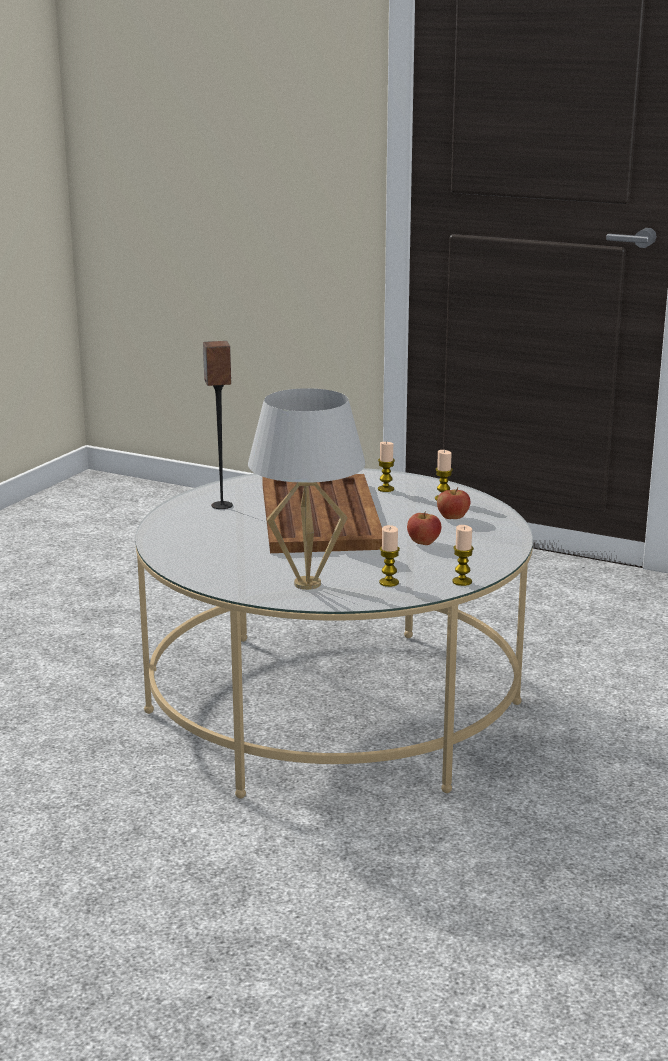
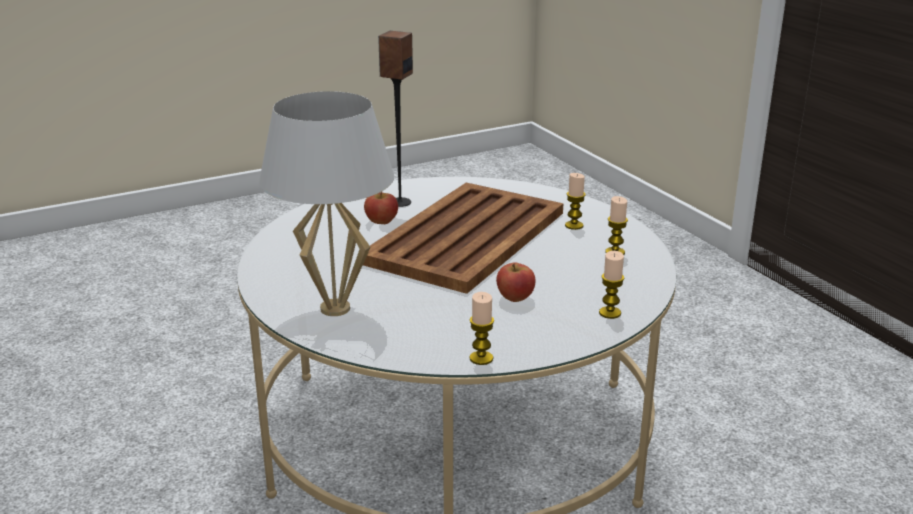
camera: 35 degrees right, 5 degrees up
(389, 582) = (409, 333): candle -> candle (610, 313)
(452, 518) = (590, 277): apple -> apple (381, 222)

